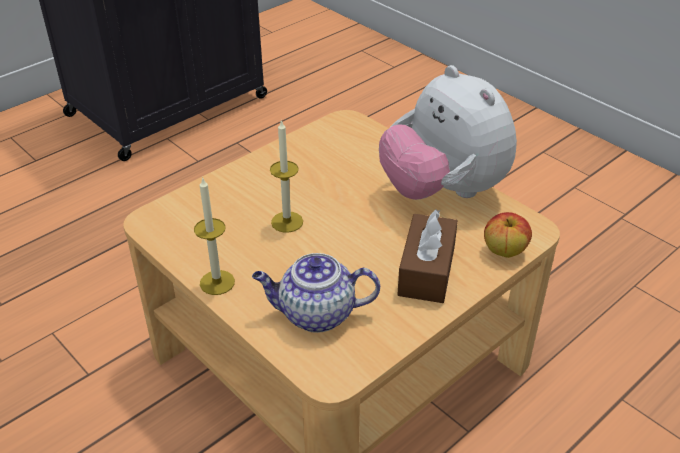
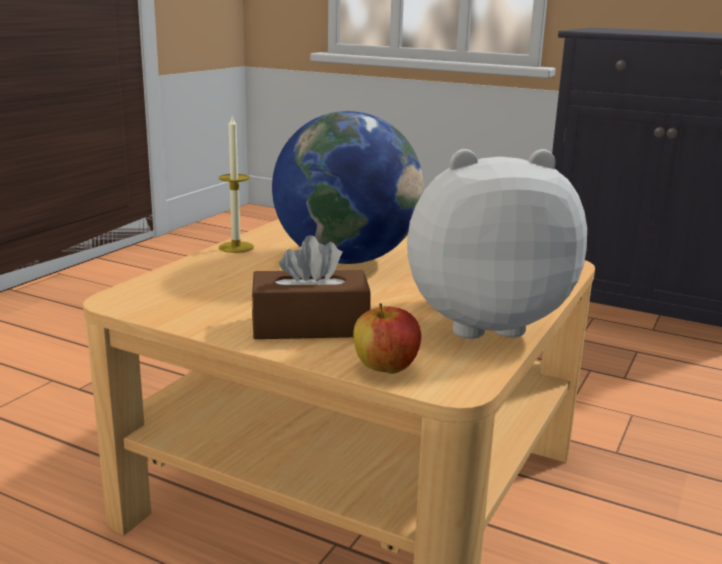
camera: 70 degrees right, 20 degrees down
(287, 222) = (346, 259): candle -> globe
(315, 314) = (207, 285): teapot -> none
(443, 191) = (481, 322): plush toy -> plush toy turned 45 degrees clockwise

